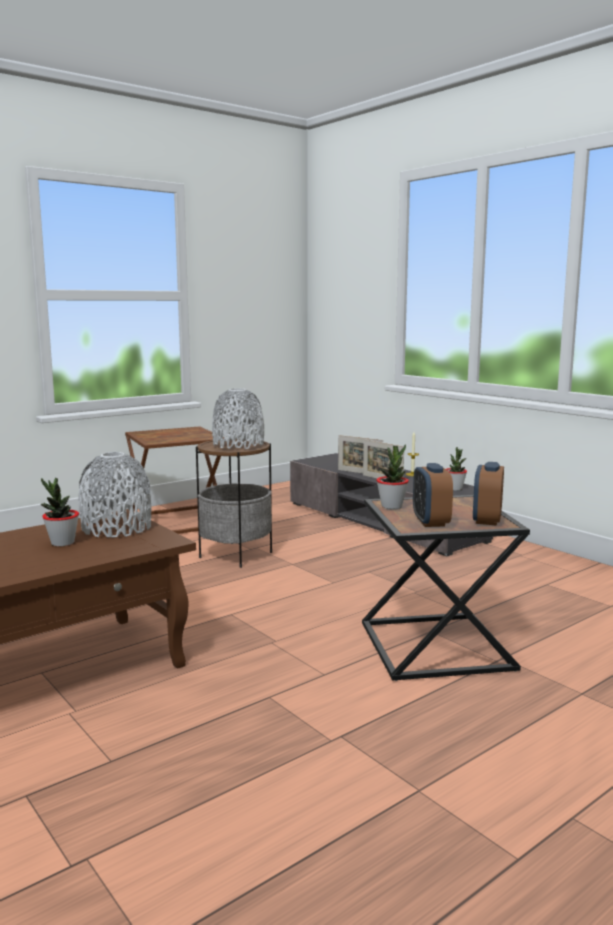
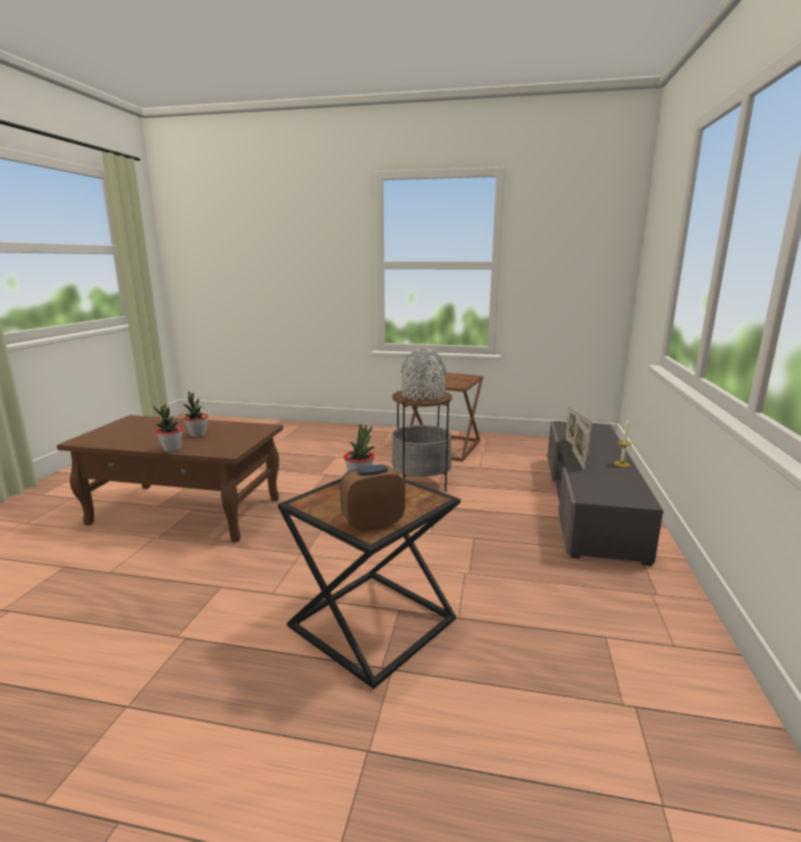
camera: 50 degrees right, 5 degrees up
(117, 528) = (240, 435): grey vase -> none
(430, 522) = (334, 504): alarm clock -> none
(455, 489) = (622, 492): potted plant -> potted plant (172, 449)

